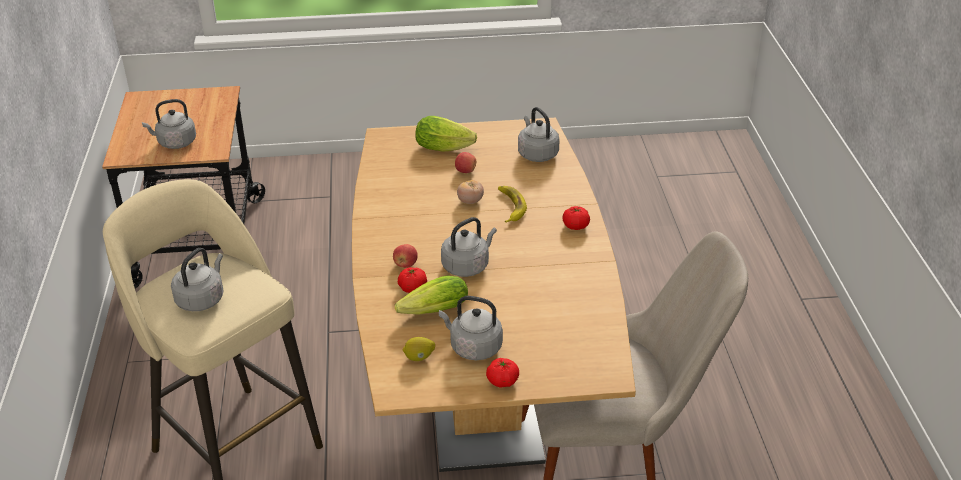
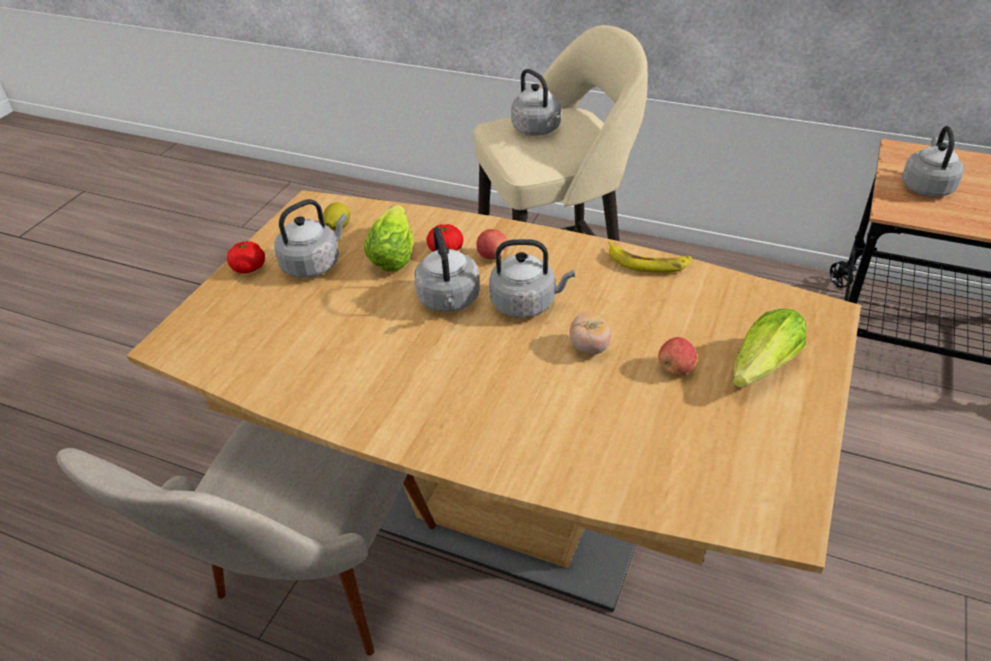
camera: 120 degrees right, 5 degrees up
(510, 206) = (548, 383): banana -> banana (648, 262)
(537, 153) = (688, 475): grey kettle -> grey kettle (527, 304)
(575, 226) = (449, 435): tomato -> none

